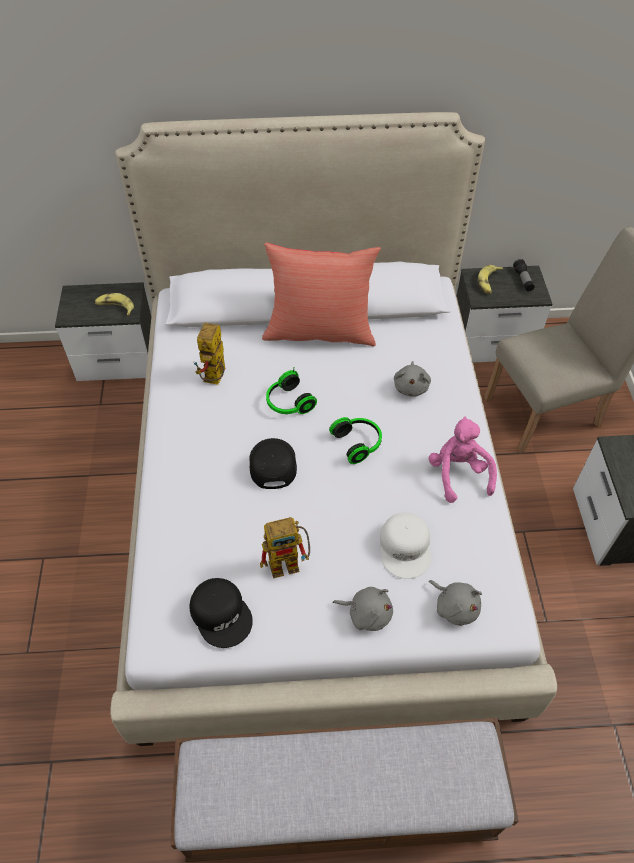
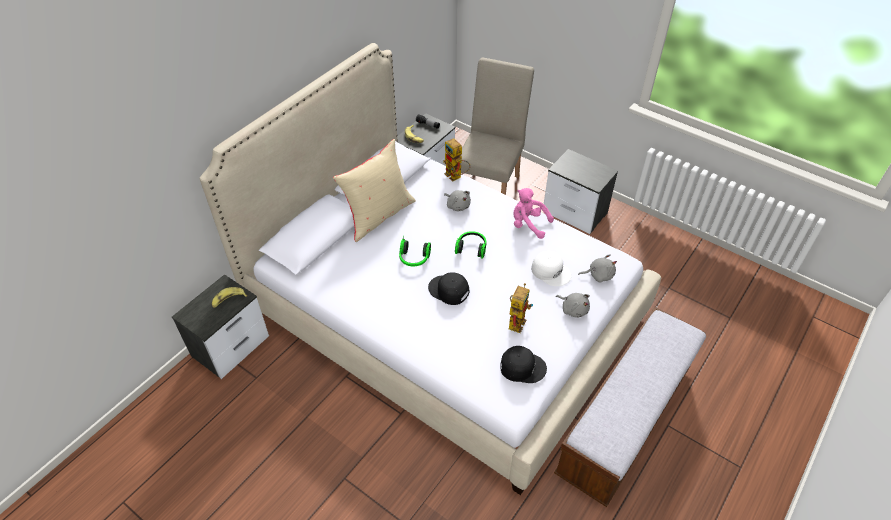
camera: 50 degrees left, 5 degrees down
(215, 380) = (361, 279): toy robot -> toy robot (456, 177)
(319, 331) = (378, 215): red pillow -> beige pillow
(367, 613) = (573, 309): grey plush toy -> grey plush toy turned 75 degrees clockwise

